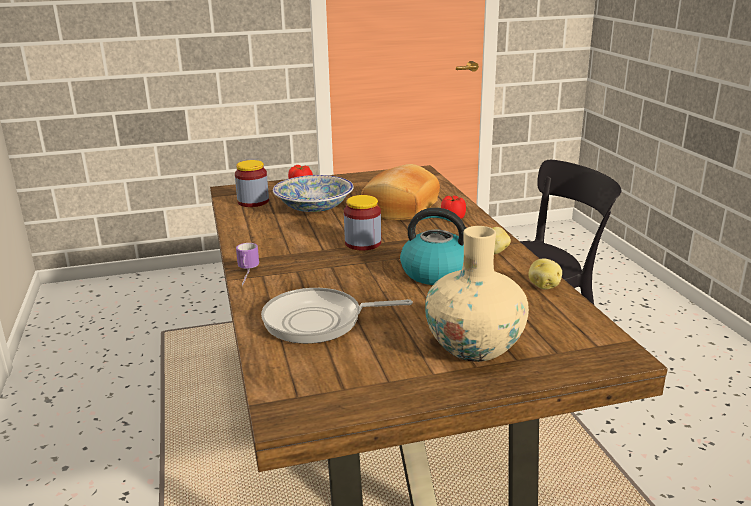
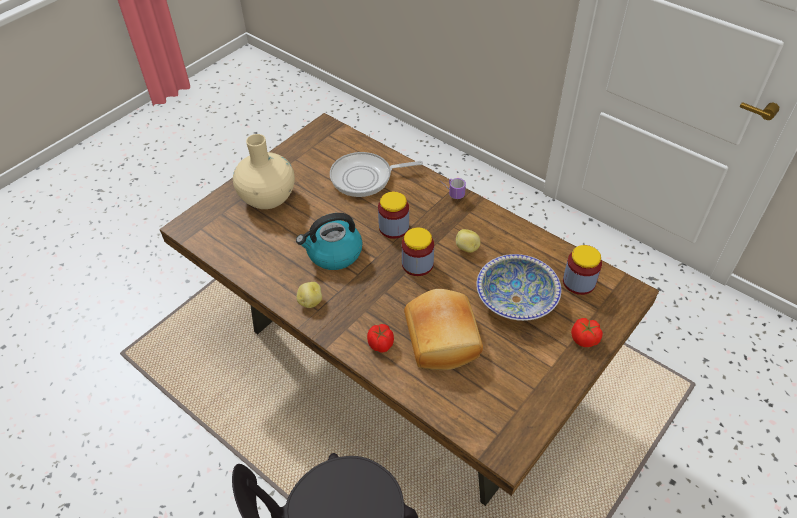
camera: 145 degrees right, 25 degrees up
(319, 321) = (365, 178): frying pan -> frying pan turned 150 degrees counterclockwise
(349, 270) = (394, 228): none -> jar
(544, 286) = (252, 273): potato -> potato (467, 248)

